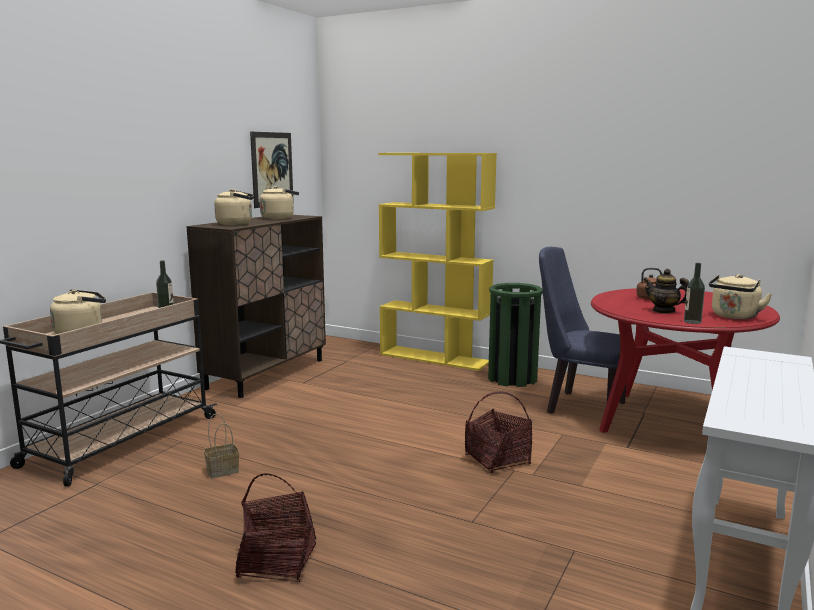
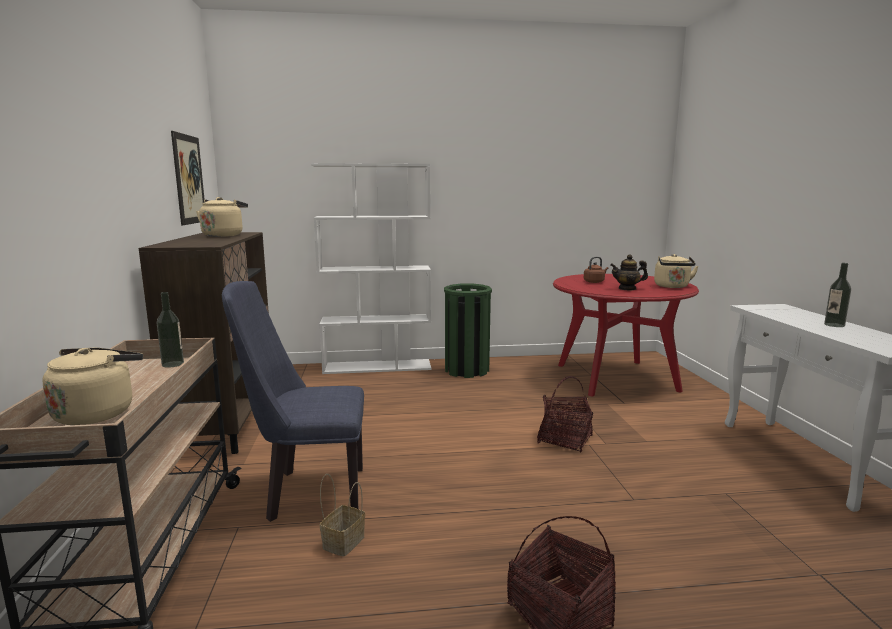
camera: 35 degrees left, 0 degrees up
(237, 224) = (200, 242): beige kettle -> none
(435, 358) = (378, 367): yellow bookcase -> white bookcase
(578, 406) = (546, 380): blue chair -> blue chair (307, 493)
(692, 322) = (663, 293): bottle -> bottle (834, 325)

